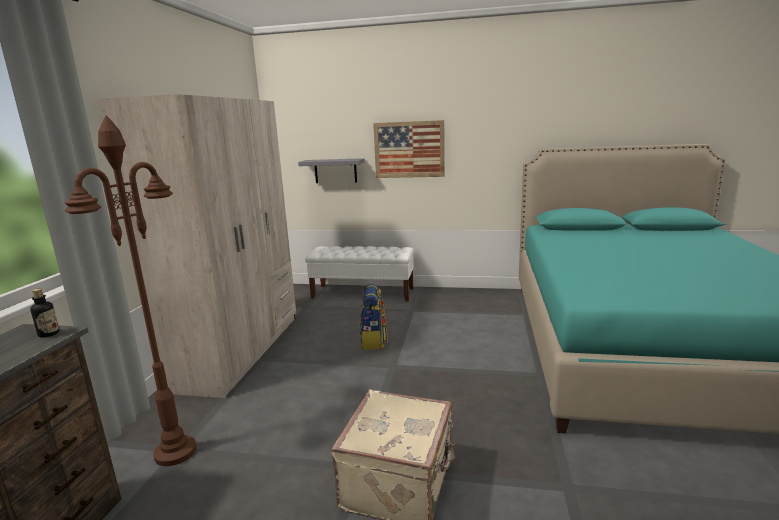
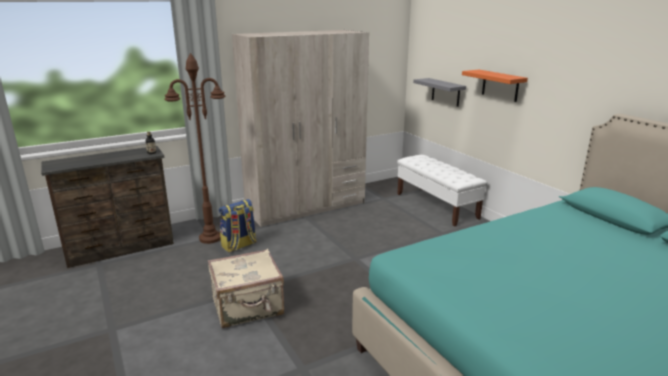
camera: 50 degrees right, 5 degrees up
(374, 341) = (376, 239): backpack -> backpack (239, 245)
(409, 149) = (500, 85): picture -> orange shelf

